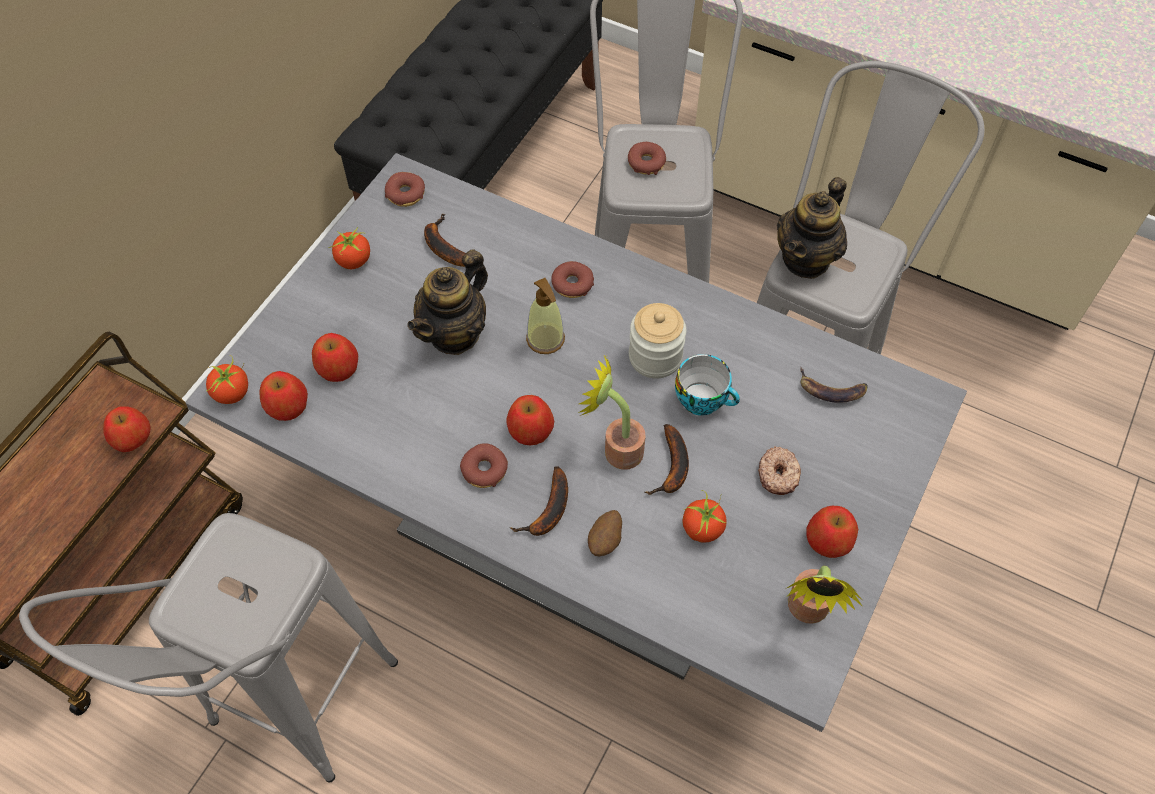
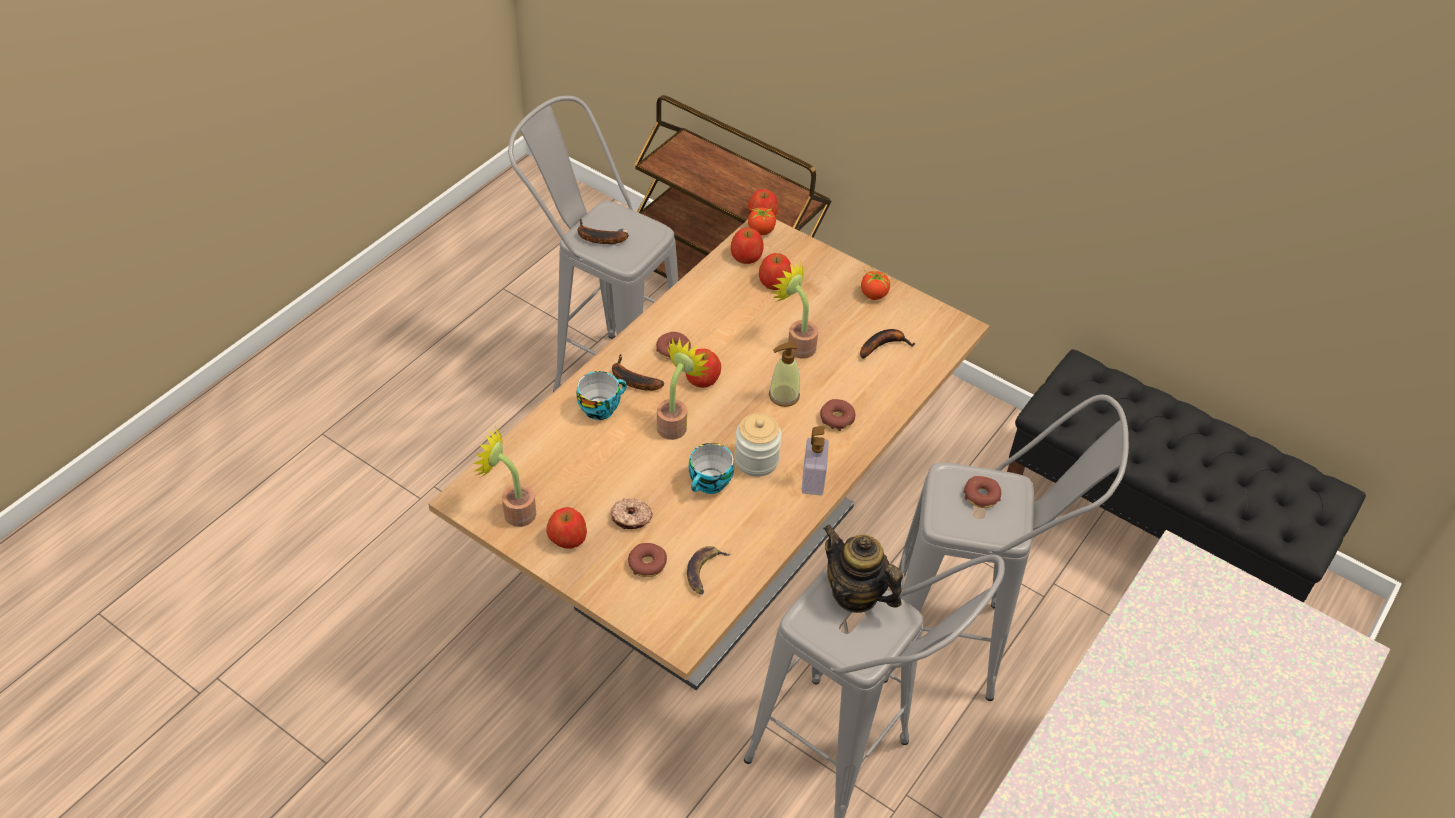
camera: 95 degrees right, 10 degrees down
(406, 194) = (942, 327): donut -> donut (647, 564)
(455, 333) = (797, 345): teapot -> potted plant
(577, 532) = (718, 556): grey dining table -> brown dining table
(605, 541) = (600, 407): potato -> cup
(671, 300) = (813, 479): none -> soap dispenser
(672, 468) = (651, 454): banana -> banana (597, 238)
(702, 528) = (596, 463): tomato -> none

